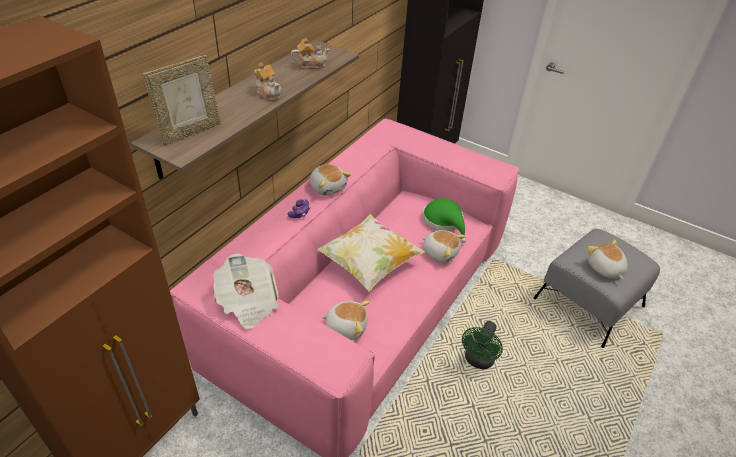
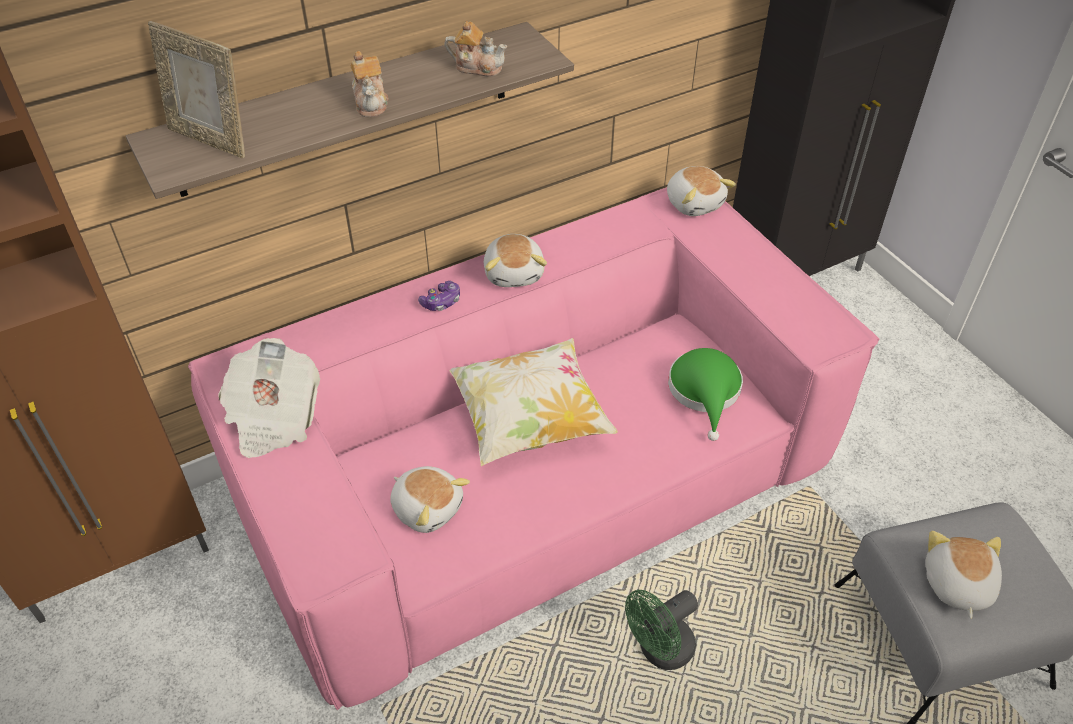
camera: 30 degrees right, 5 degrees up
(190, 132) = (211, 139): picture frame -> picture frame turned 45 degrees clockwise
(440, 252) = (662, 443): plush toy -> plush toy (694, 203)

